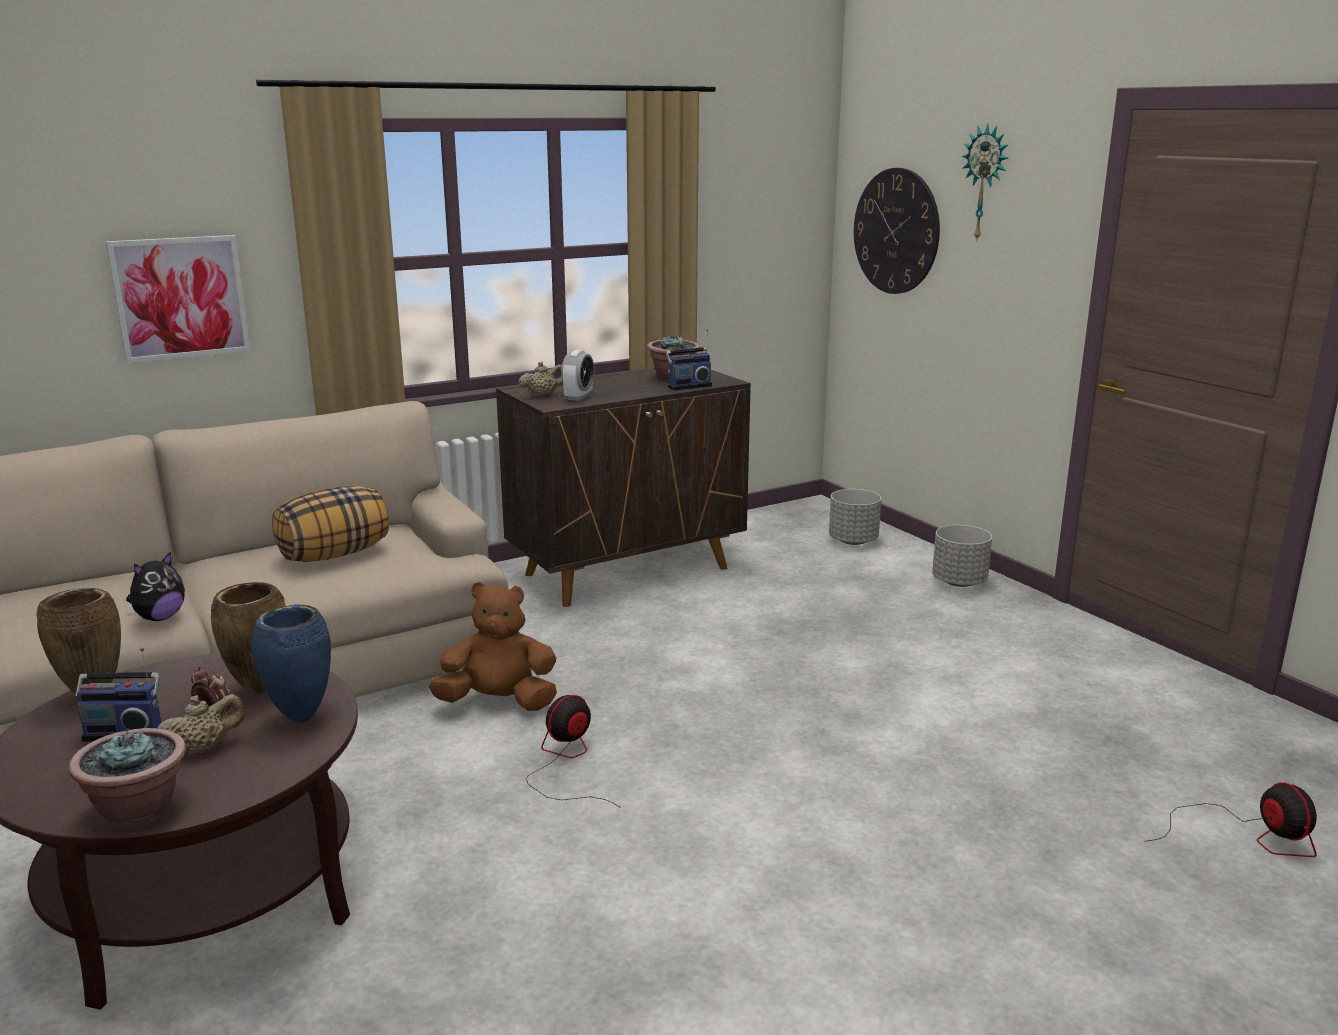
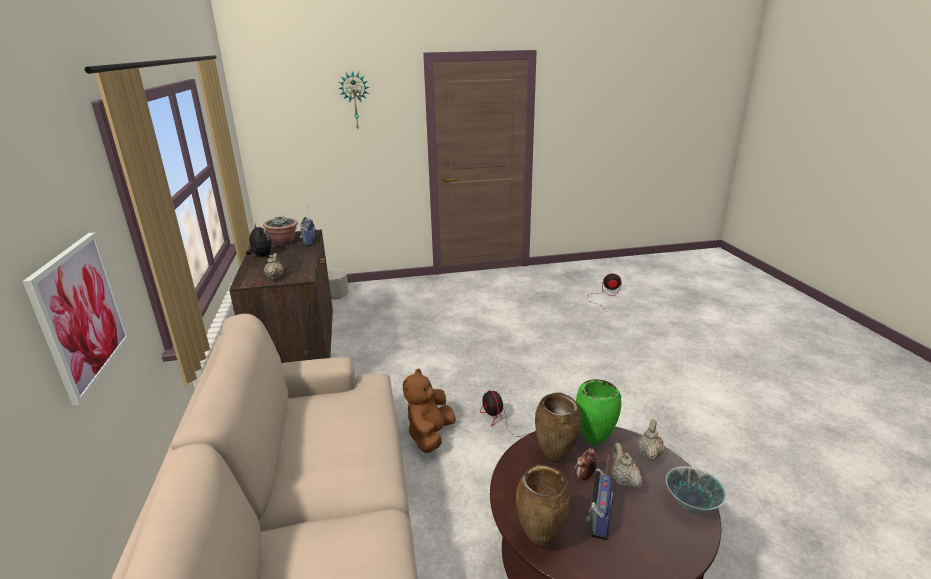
camera: 70 degrees left, 5 degrees up
(138, 809) = (691, 504): potted plant -> bowl
(159, 618) = (381, 527): plush toy -> plush toy (261, 256)
(270, 769) = (649, 453): none -> beige teapot
(299, 718) = (593, 443): blue vase -> green vase
(334, 554) = (330, 427): pillow -> none
(578, 397) = (293, 268): alarm clock -> none
(896, 231) = (295, 133): wall clock -> none
(959, 582) = (404, 287): grey planter -> none

